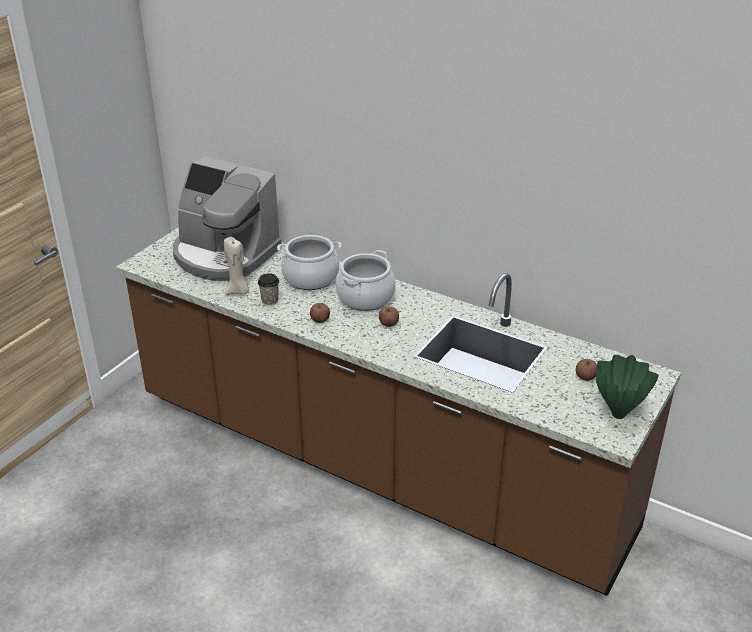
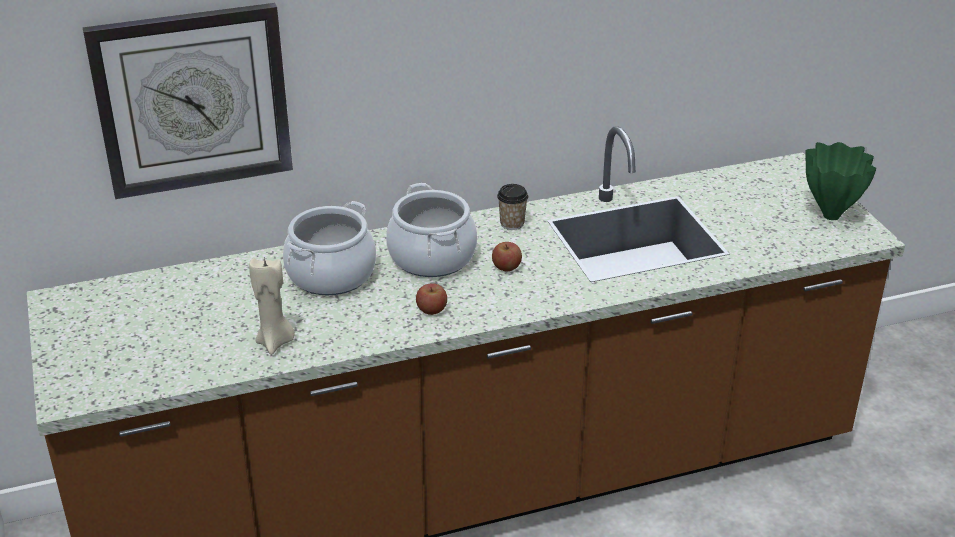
camera: 50 degrees left, 0 degrees up
(224, 255) = (170, 315): coffee machine -> none
(270, 300) = (335, 327): cup -> cup (512, 223)
(280, 145) = (192, 100): none -> wall clock
(585, 377) = (752, 202): apple -> none

